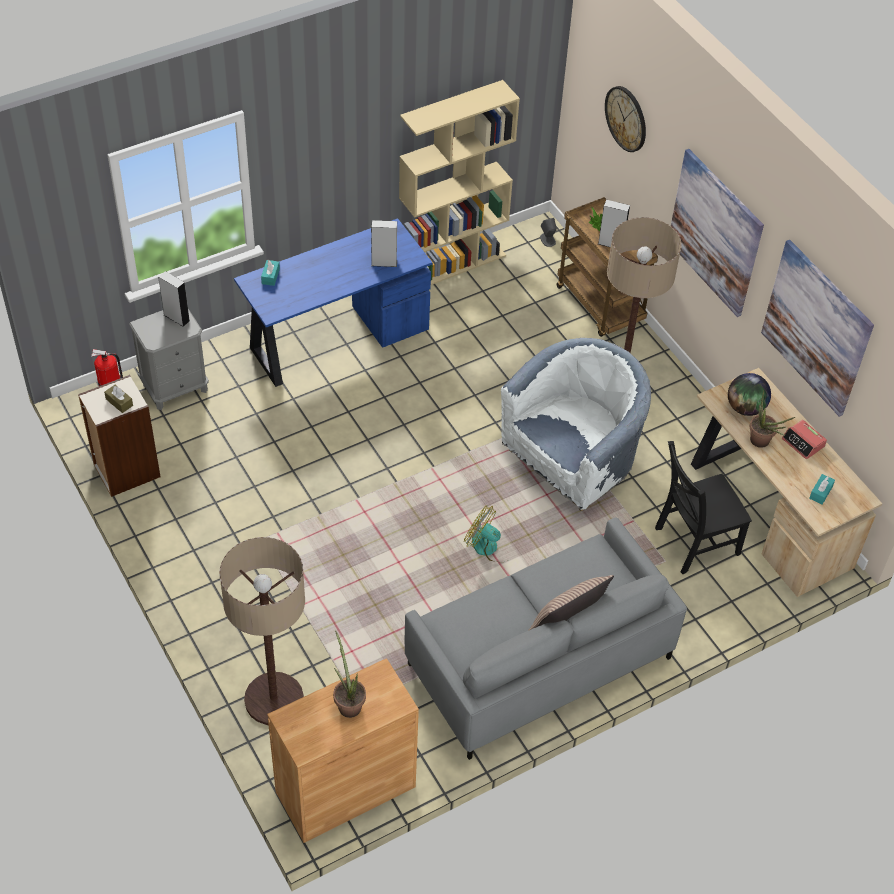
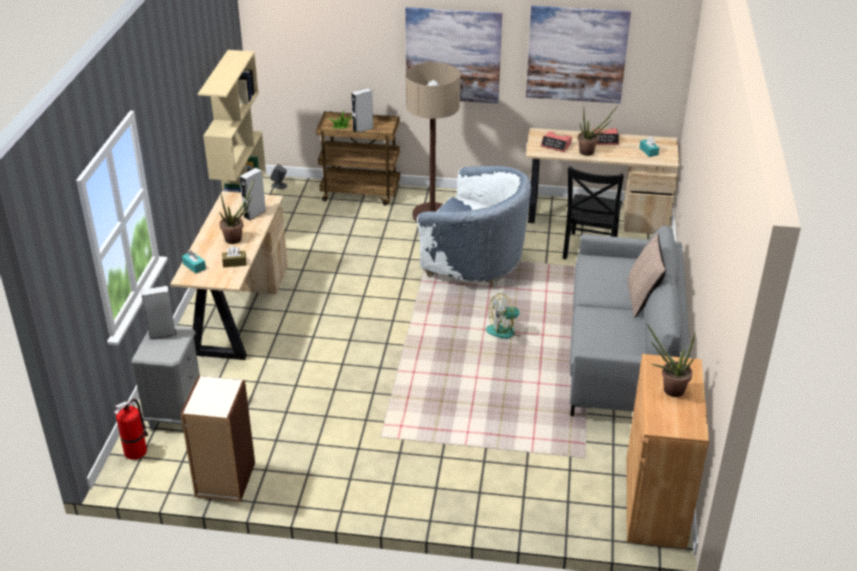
camera: 50 degrees left, 15 degrees down
(119, 402) = (220, 393): brown tissue box -> brown tissue box (234, 263)
(274, 699) = (539, 501): floor lamp -> none
(335, 338) = (238, 310): blue desk -> beige desk
(336, 275) = (237, 238): none -> potted plant
(572, 461) = (474, 264): white armchair -> white armchair turned 120 degrees clockwise
(626, 118) = (328, 30): wall clock -> none
(745, 408) = (556, 145): globe -> alarm clock

